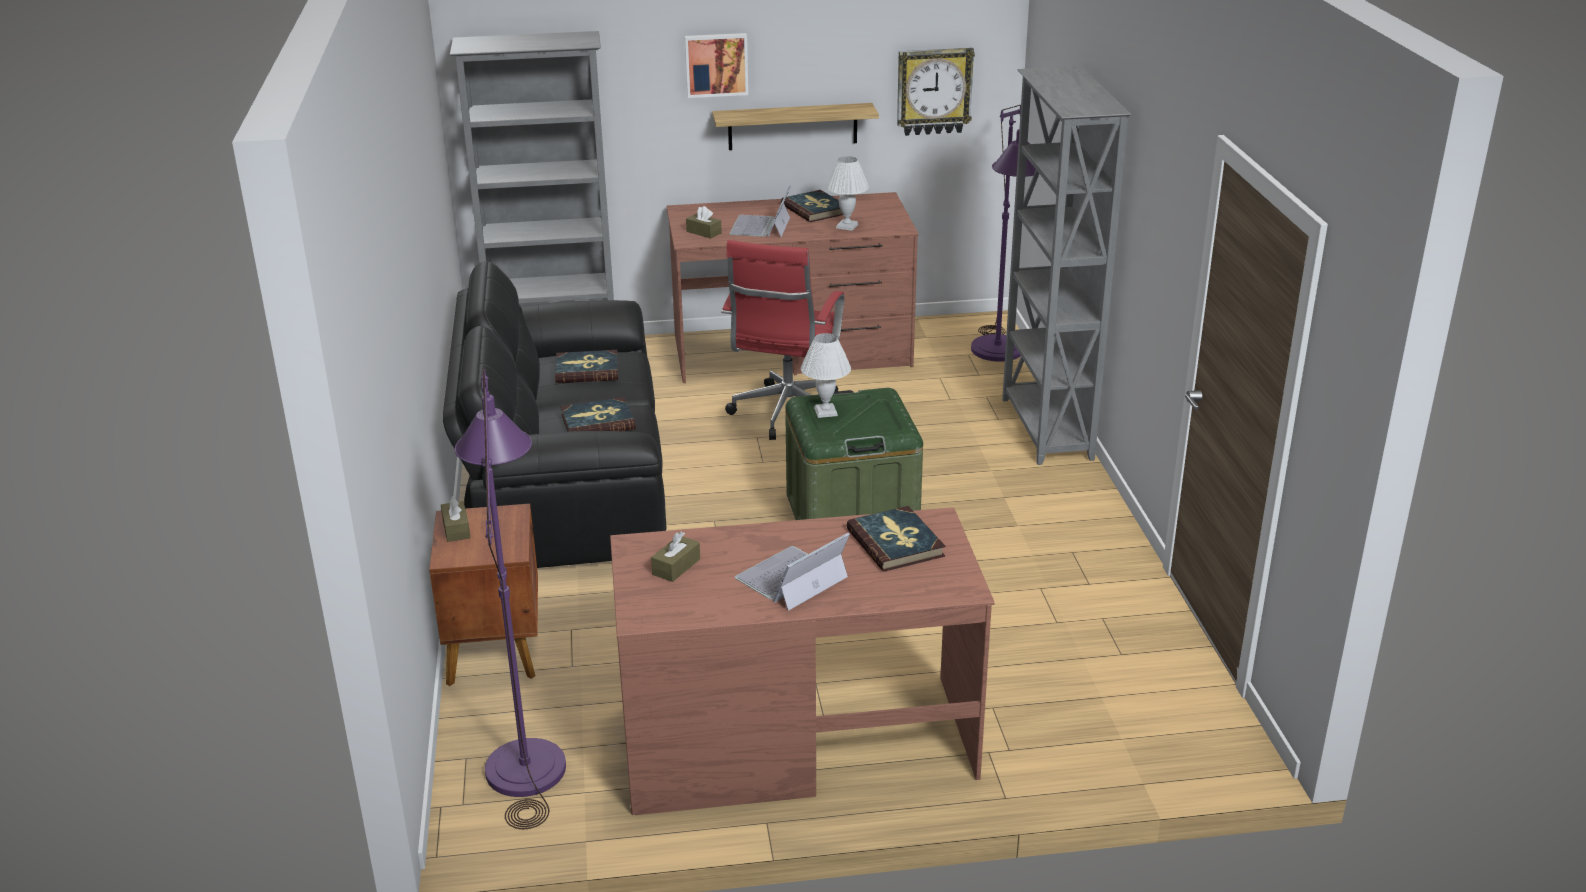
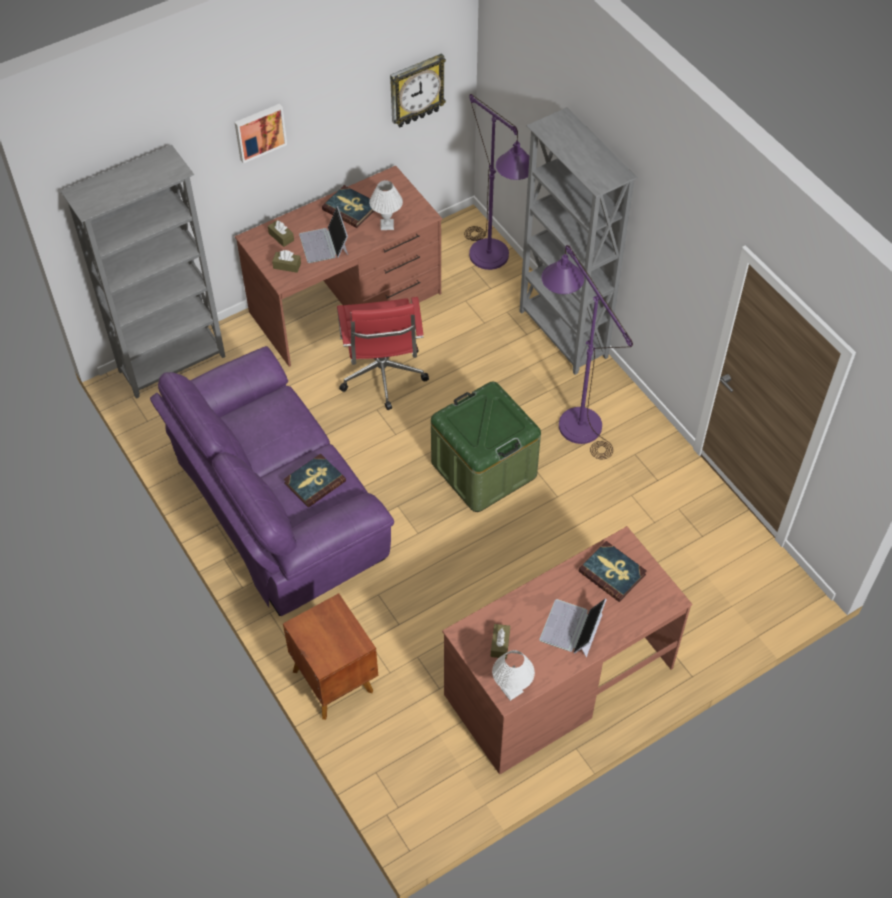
camera: 25 degrees left, 25 degrees up
(456, 529) = (309, 636): brown tissue box -> brown tissue box (281, 237)
(525, 754) = (409, 754): purple floor lamp -> purple floor lamp (572, 417)
(565, 486) = (276, 507): black sofa -> purple sofa
(587, 370) = (270, 427): book -> none
(792, 126) = (318, 150): shelf -> none
(826, 412) = (465, 423): white table lamp -> white table lamp (512, 689)

